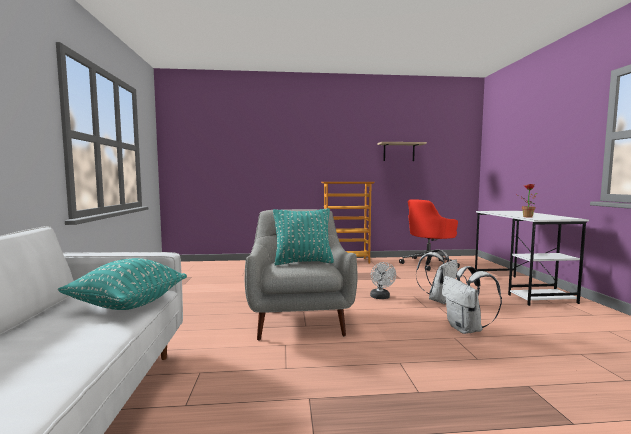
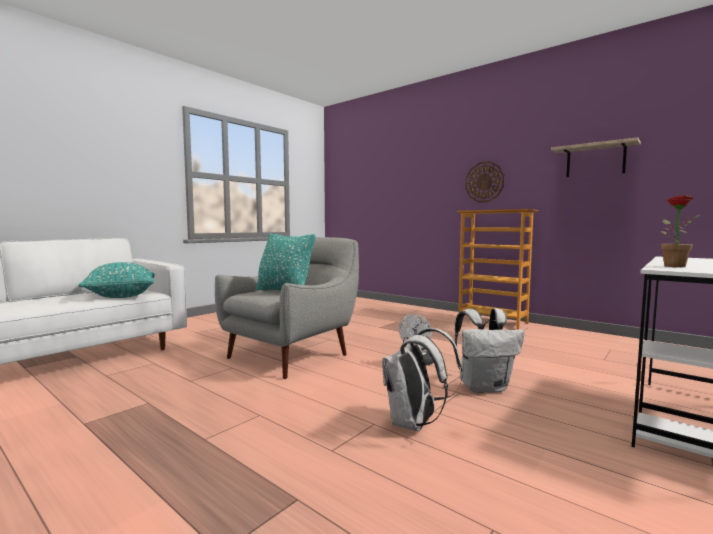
camera: 45 degrees right, 0 degrees up
(329, 160) = (484, 182): none -> wall clock
(429, 264) = (616, 348): red office chair -> none

